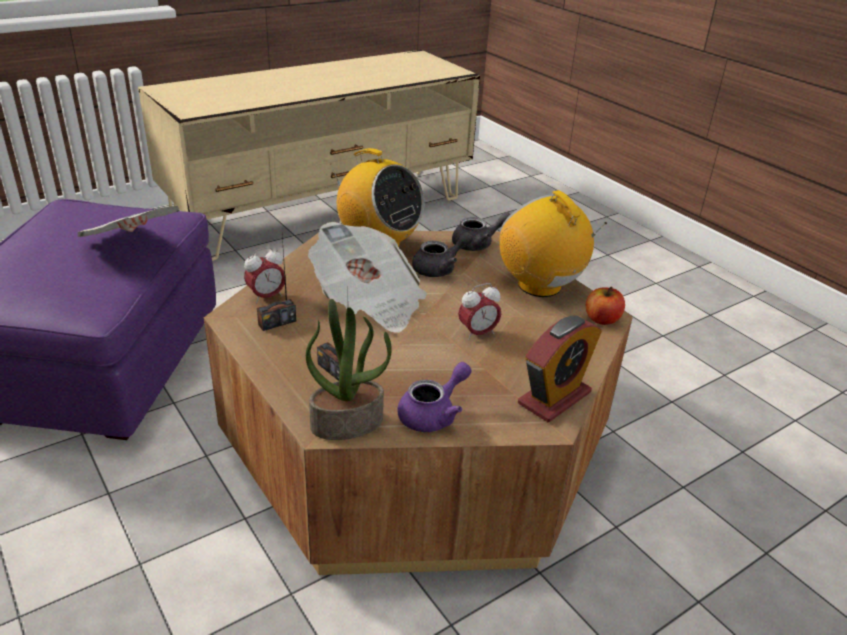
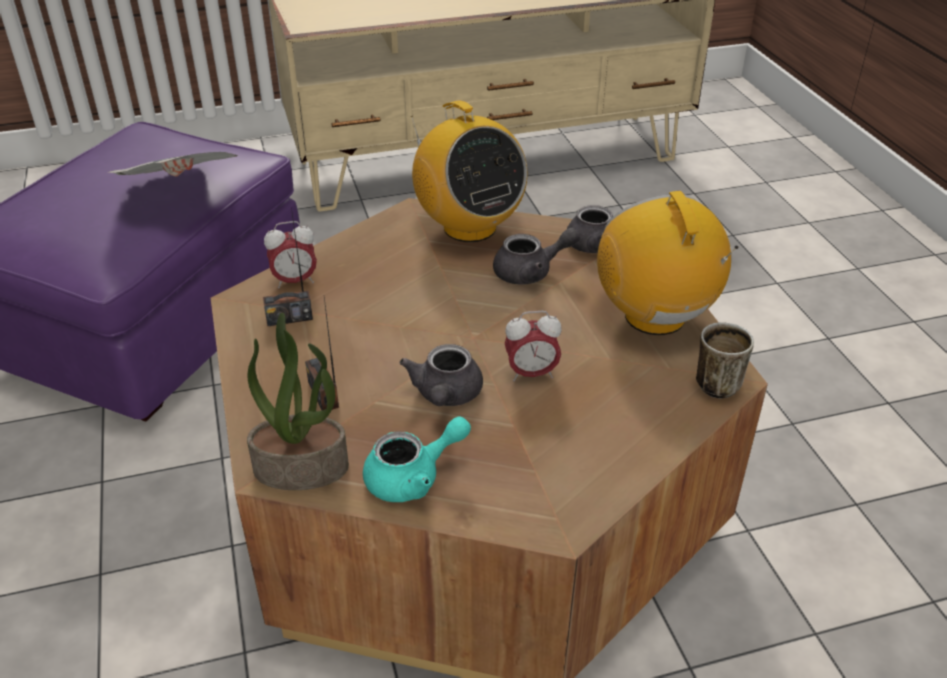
camera: 20 degrees right, 5 degrees up
(369, 303) = (414, 308): newspaper -> none
(425, 357) = (445, 396): none -> grey teapot
(433, 414) = (413, 477): purple teapot -> turquoise teapot
(554, 398) = (585, 486): alarm clock -> none
(602, 319) = (718, 381): apple -> mug

